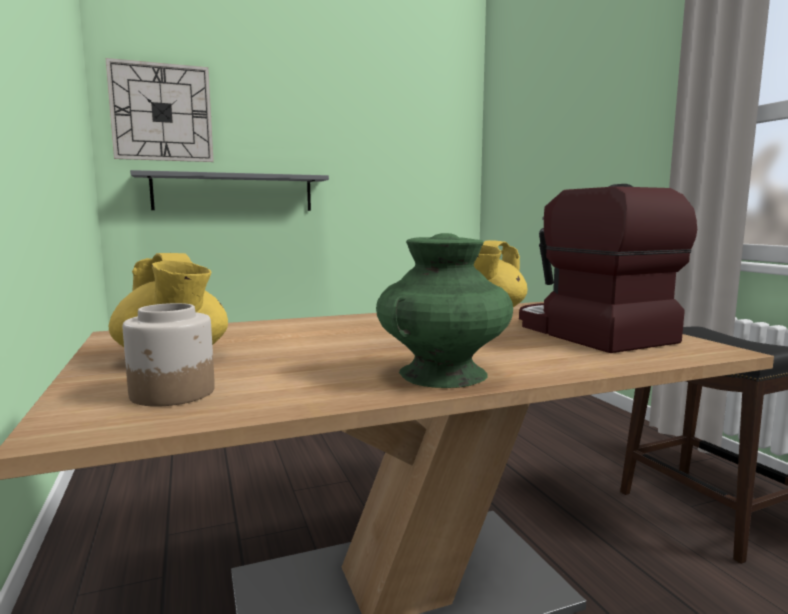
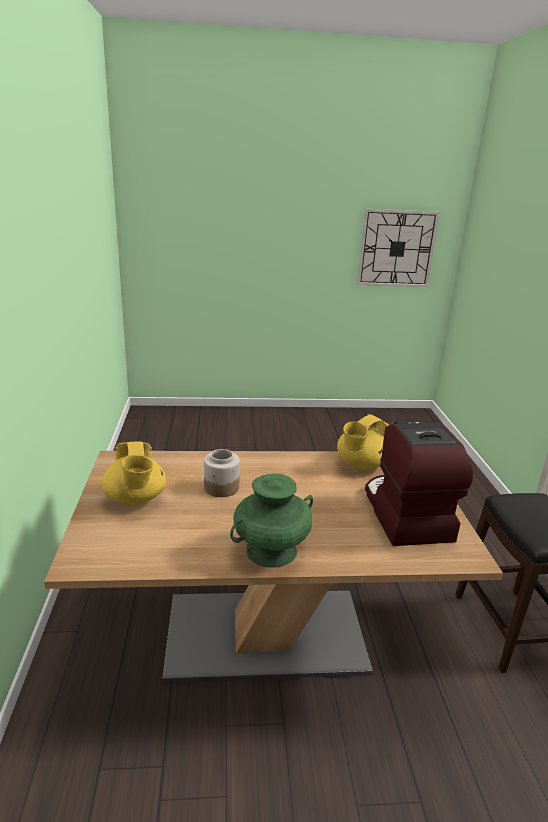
camera: 15 degrees right, 15 degrees up
(162, 112) = (170, 199): wall clock -> wall clock (396, 248)
(173, 393) = (126, 540): jar -> jar (221, 488)
(234, 192) = (225, 267): grey shelf -> none

